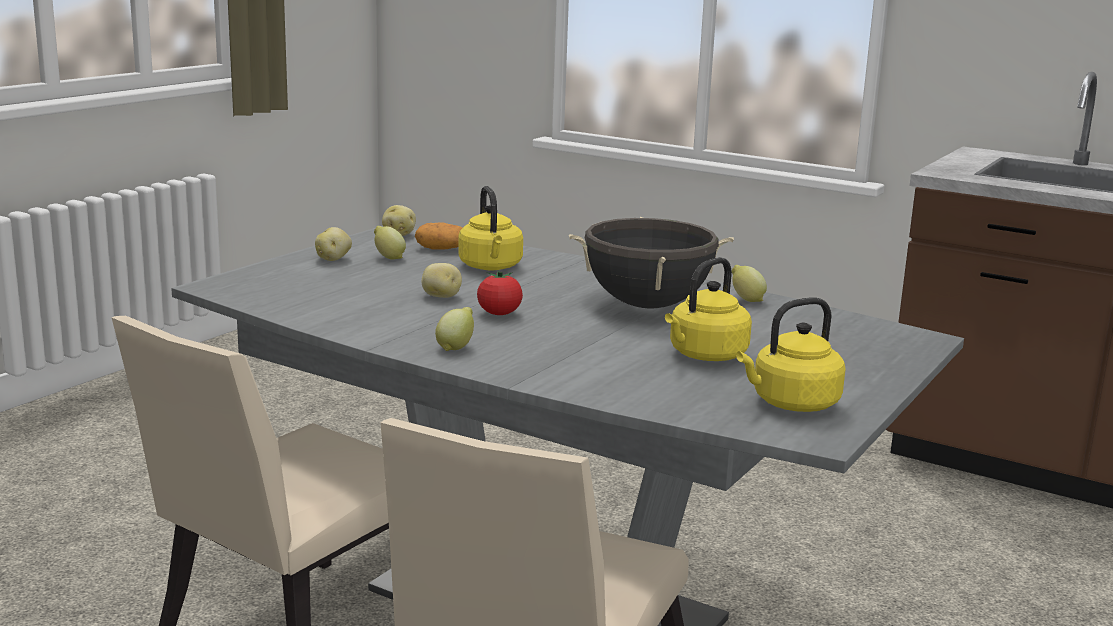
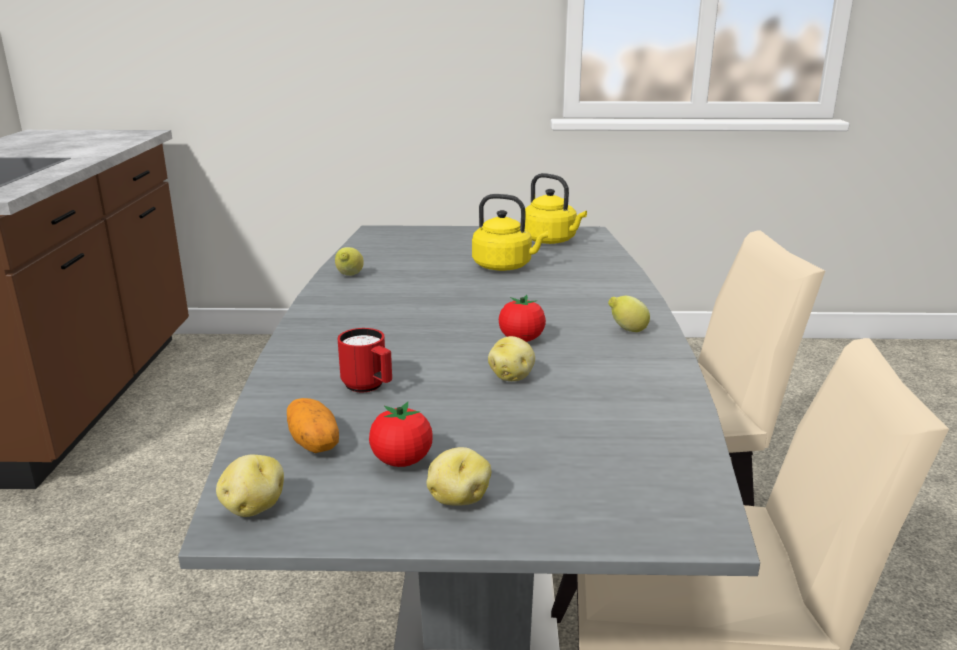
camera: 120 degrees left, 5 degrees up
(388, 258) = (402, 461): lemon -> tomato
(491, 267) = (369, 387): yellow kettle -> red mug
(648, 305) = (411, 299): black cooking pot -> none

